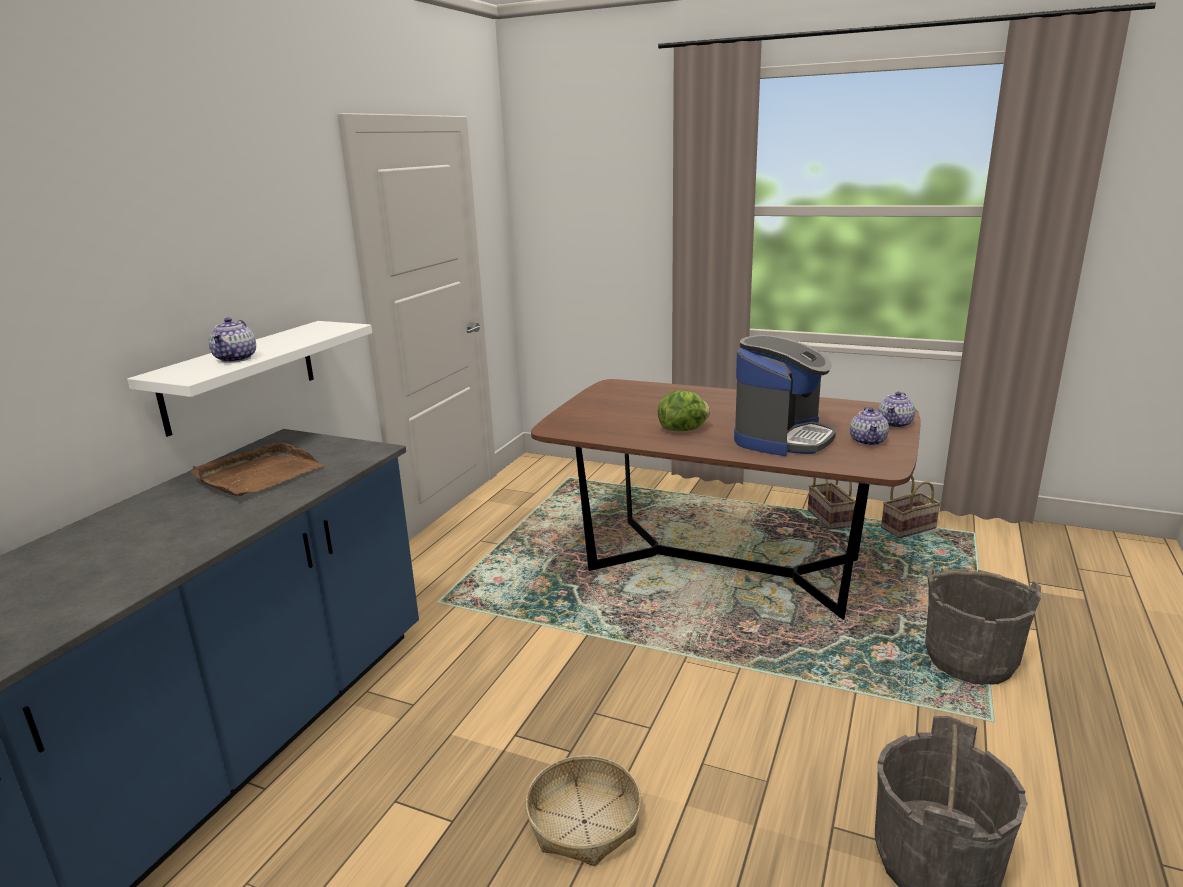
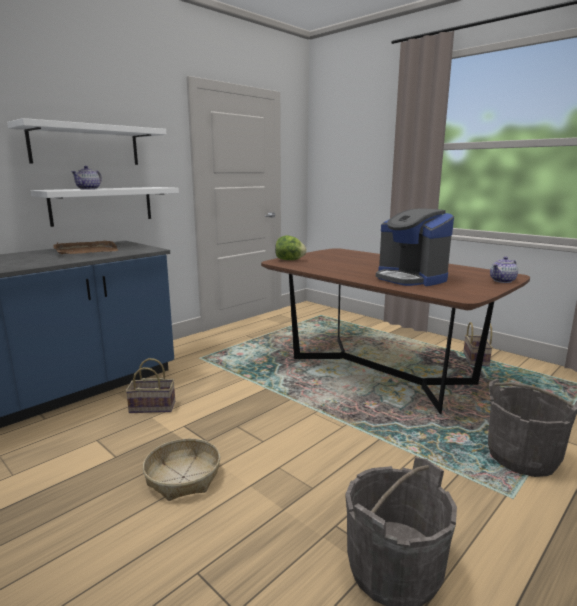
camera: 20 degrees right, 5 degrees down
(204, 273) = (85, 145): none -> white shelf
(683, 430) = (351, 269): lettuce -> lettuce (290, 260)
(782, 438) = (410, 278): coffee machine -> coffee machine turned 90 degrees clockwise
(868, 441) = (470, 285): teapot -> none
(908, 527) = (533, 374): basket -> basket (154, 406)

